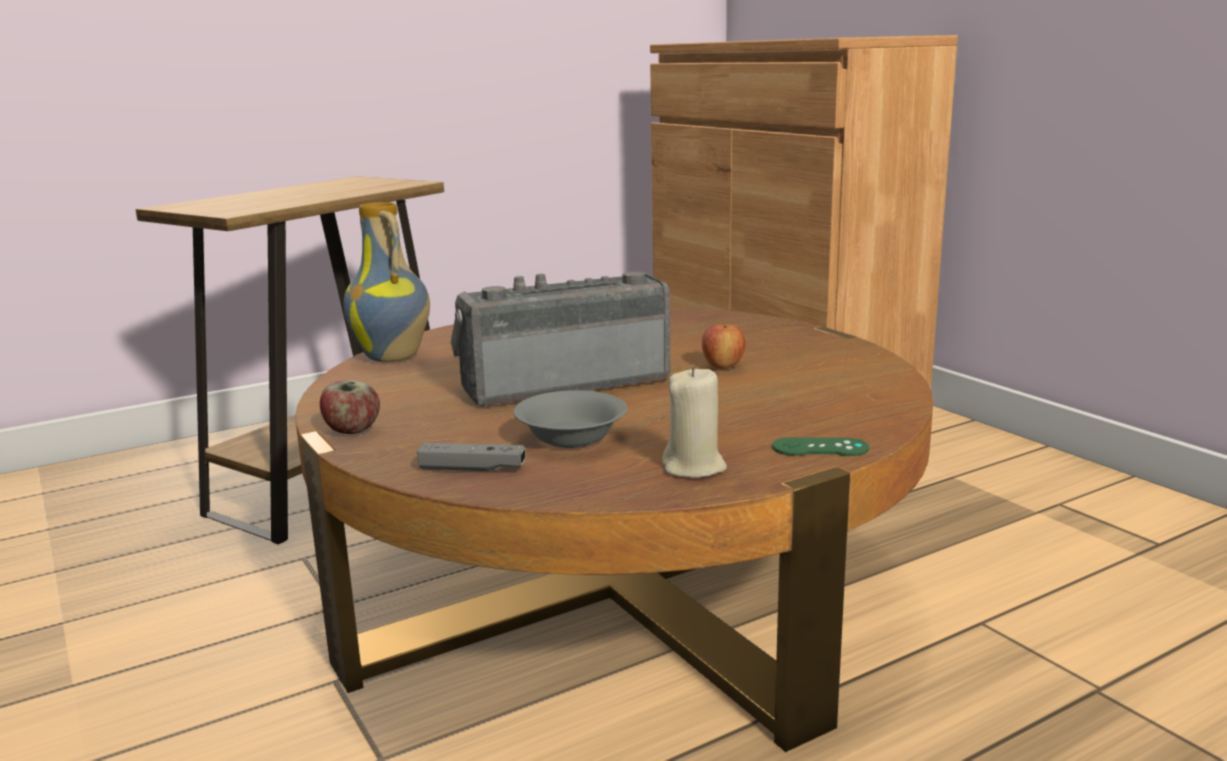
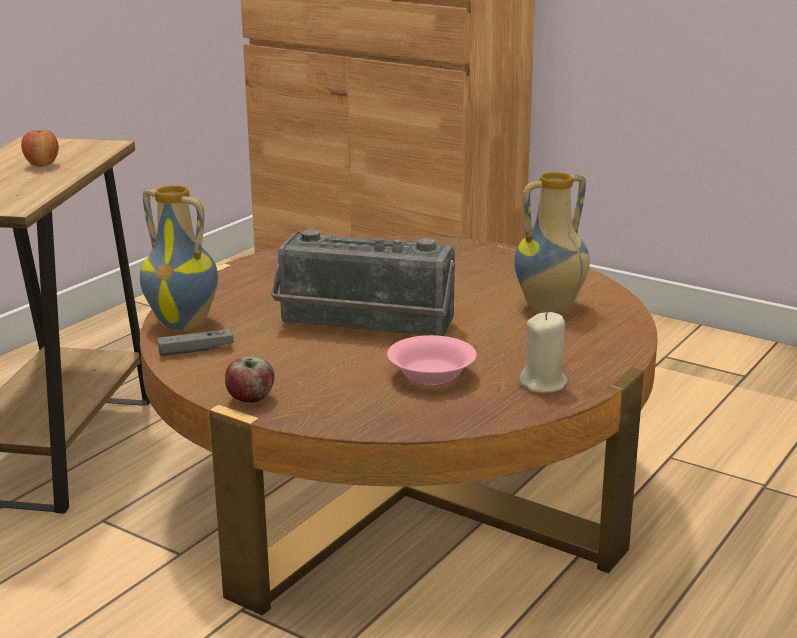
camera: 25 degrees left, 5 degrees up
(472, 468) = (390, 413): grey game controller -> grey game controller (196, 350)
(564, 382) = (364, 327): radio -> radio turned 120 degrees counterclockwise
(570, 438) = (430, 376): grey bowl -> pink bowl
(722, 366) = (469, 293): apple -> apple (42, 165)
(803, 391) = (550, 308): none -> vase
(820, 448) = (608, 354): green game controller -> none

